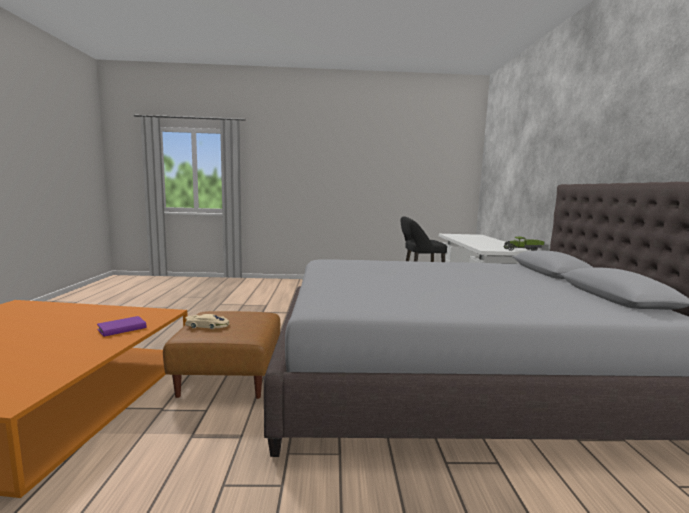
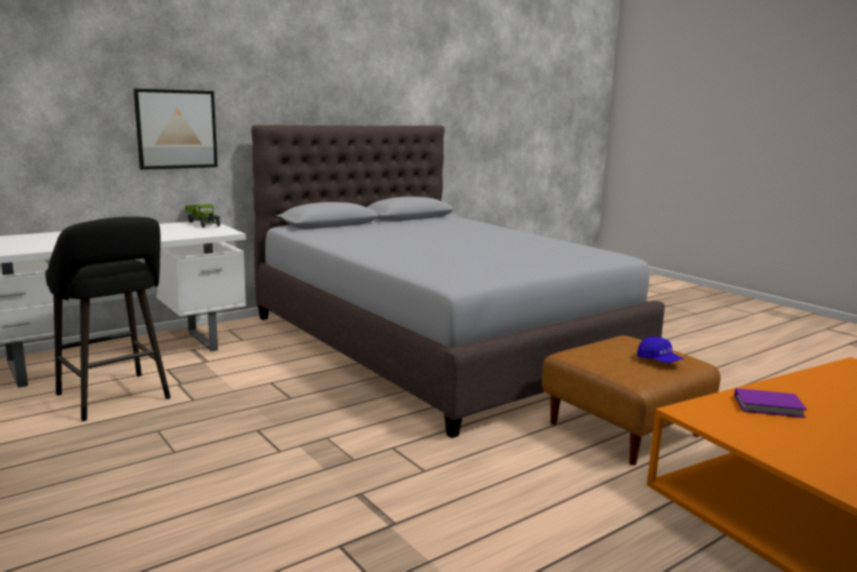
camera: 125 degrees left, 5 degrees up
(207, 325) = (659, 361): beige toy car -> blue cap
(543, 189) = (176, 129): none -> picture

